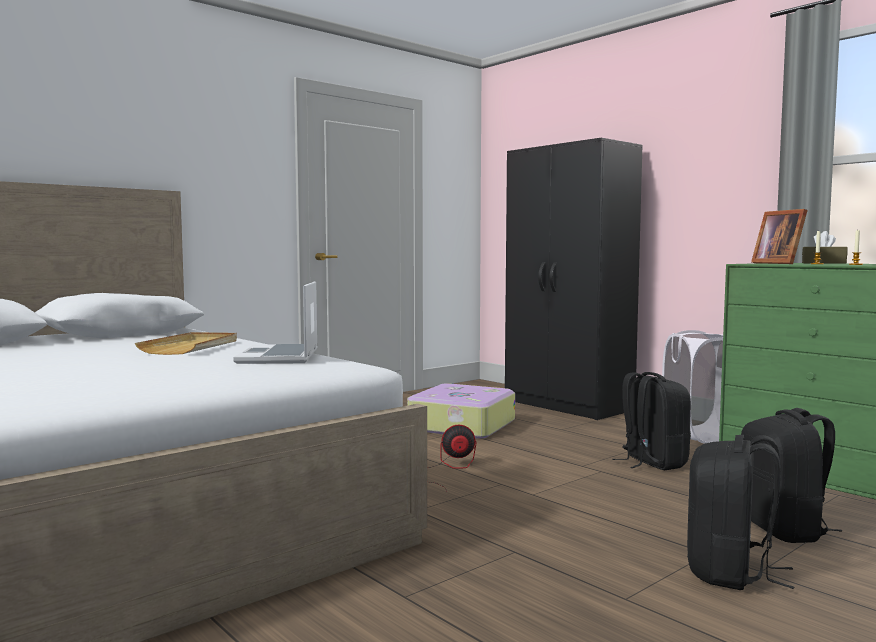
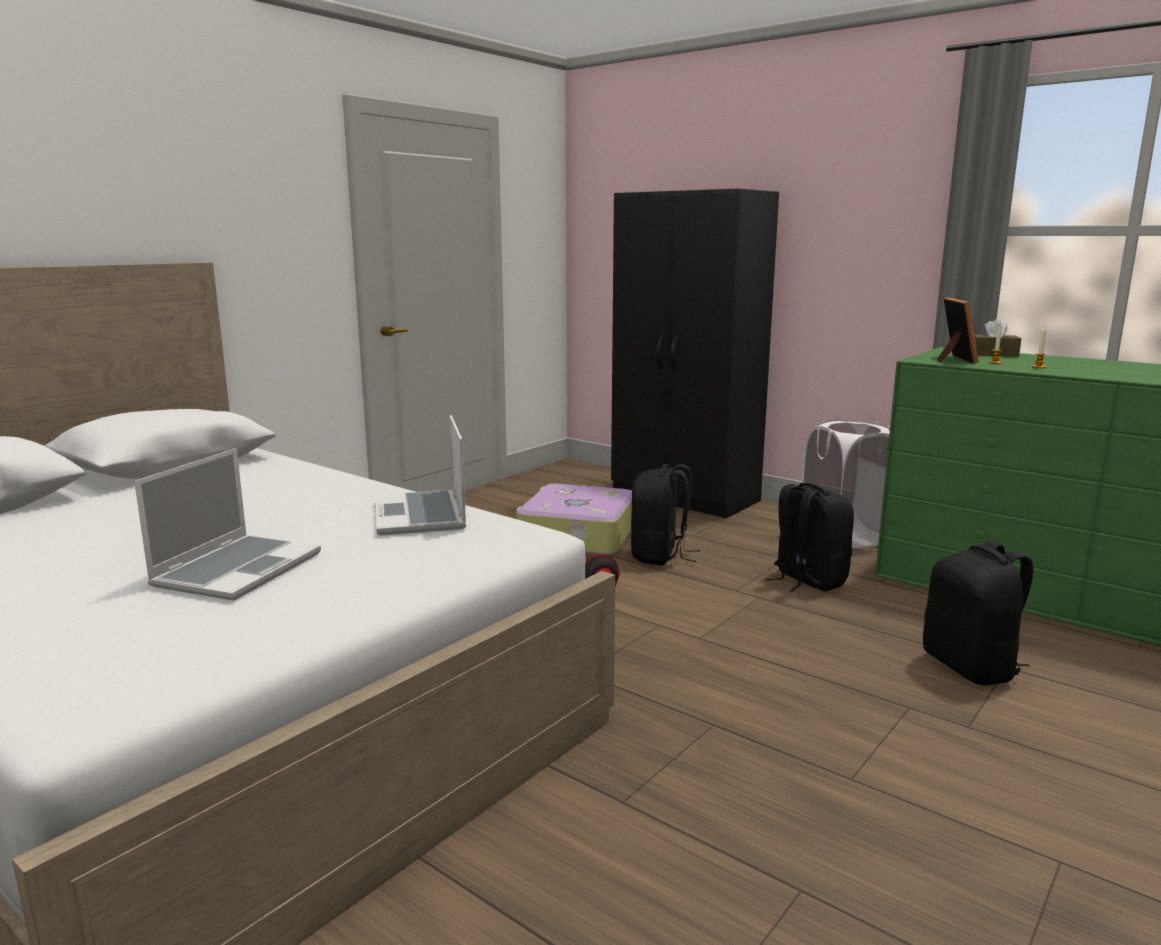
camera: 10 degrees left, 10 degrees up
(112, 373) = (238, 569): none -> laptop
(191, 347) = (290, 497): beige tray -> none
(730, 572) = (940, 731): black backpack -> black backpack (660, 556)
(779, 263) = (952, 359): picture frame -> picture frame turned 150 degrees counterclockwise

